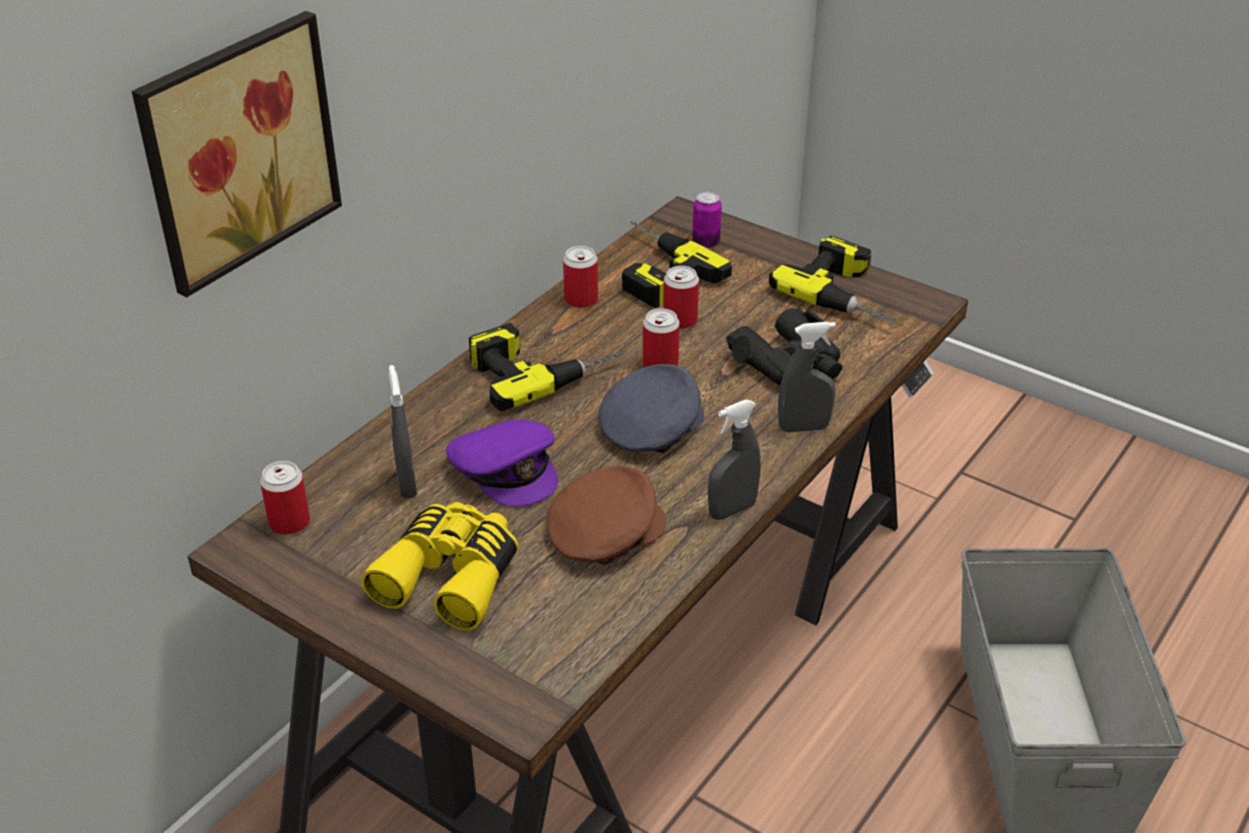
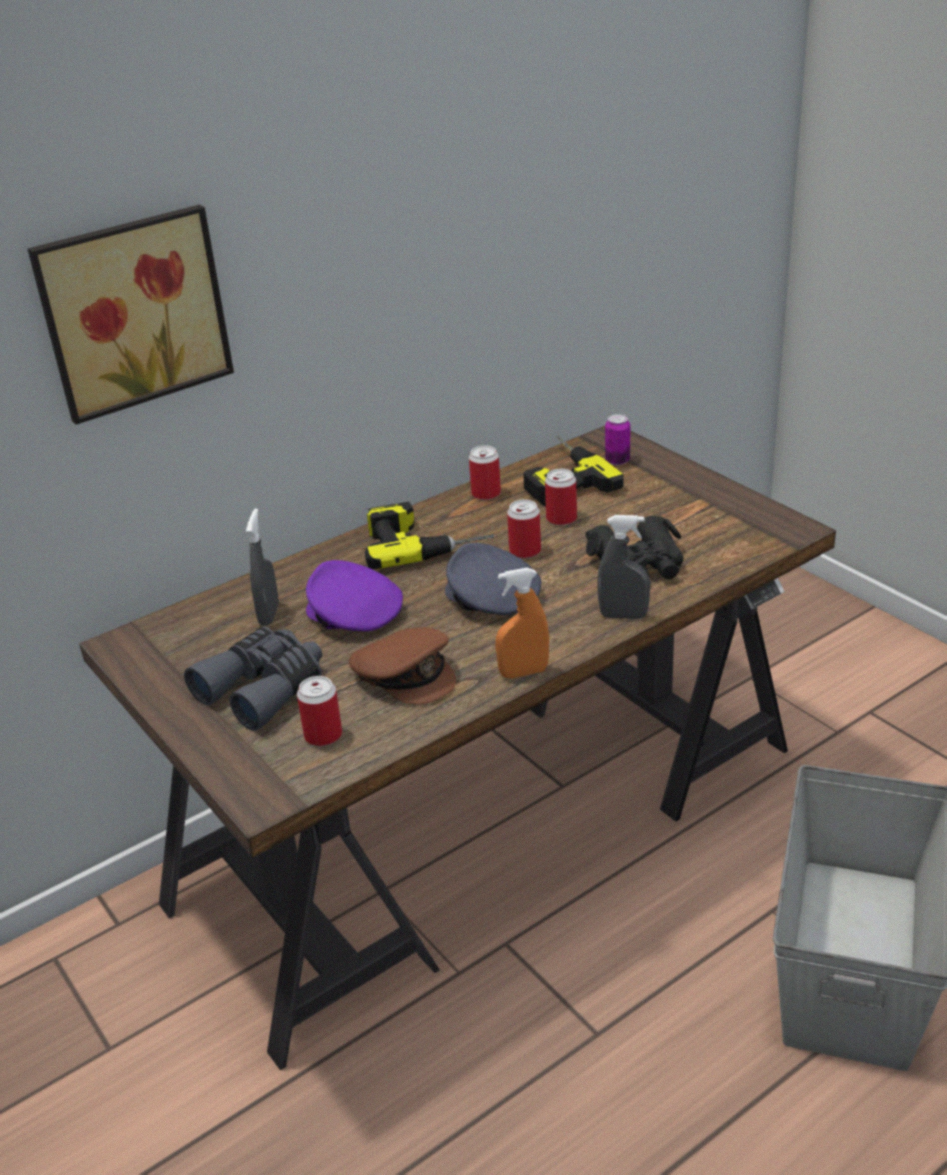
camera: 20 degrees right, 5 degrees down
(289, 522) = (165, 630): can -> can (323, 735)
(451, 576) = (264, 688): yellow binoculars -> grey binoculars
(506, 470) = (353, 615): purple cap -> purple cap turned 150 degrees clockwise
(604, 533) = (406, 674): brown cap -> brown cap turned 60 degrees clockwise
(651, 427) = (490, 598): grey cap -> grey cap turned 105 degrees counterclockwise
(732, 510) = (523, 672): grey spray bottle -> orange spray bottle
(849, 293) = (725, 513): power drill -> none

